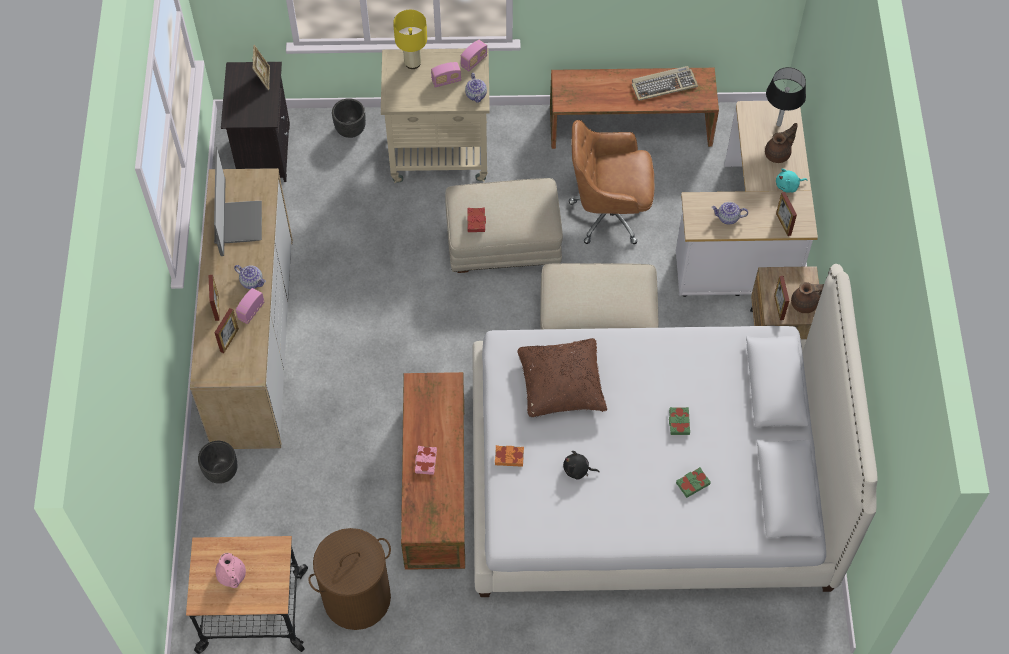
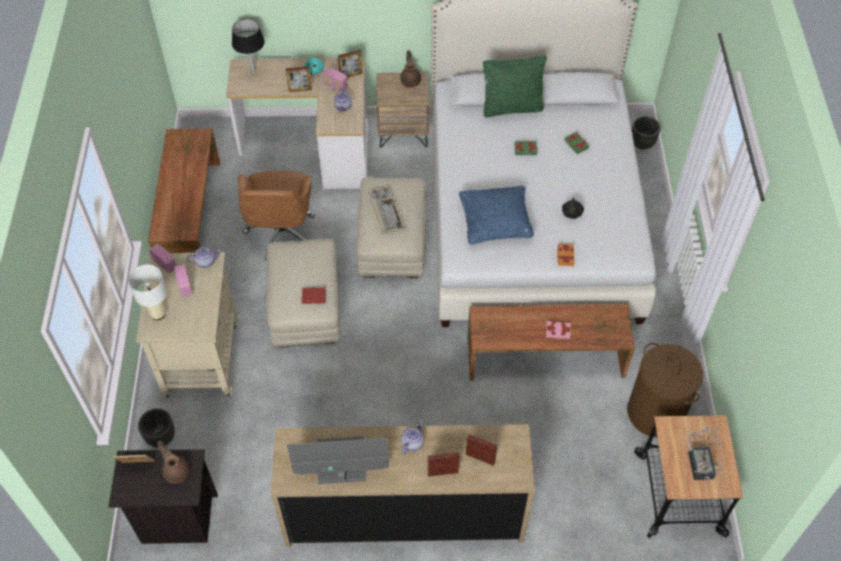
camera: 90 degrees left, 5 degrees down
(222, 472) = (547, 531): black planter -> black planter (642, 144)
(231, 576) = (700, 462): pink teapot -> potted plant
(251, 311) = (446, 441): radio -> radio (335, 86)
(412, 63) = (158, 314): yellow table lamp -> white table lamp
(561, 384) = (496, 221): brown pillow -> blue pillow
(664, 84) = (179, 162): keyboard -> keyboard (385, 211)
(751, 411) = (512, 108): none -> green pillow
(778, 154) = (283, 74): brown teapot -> brown teapot (176, 471)
(779, 307) = (413, 95): picture frame -> picture frame (300, 90)

